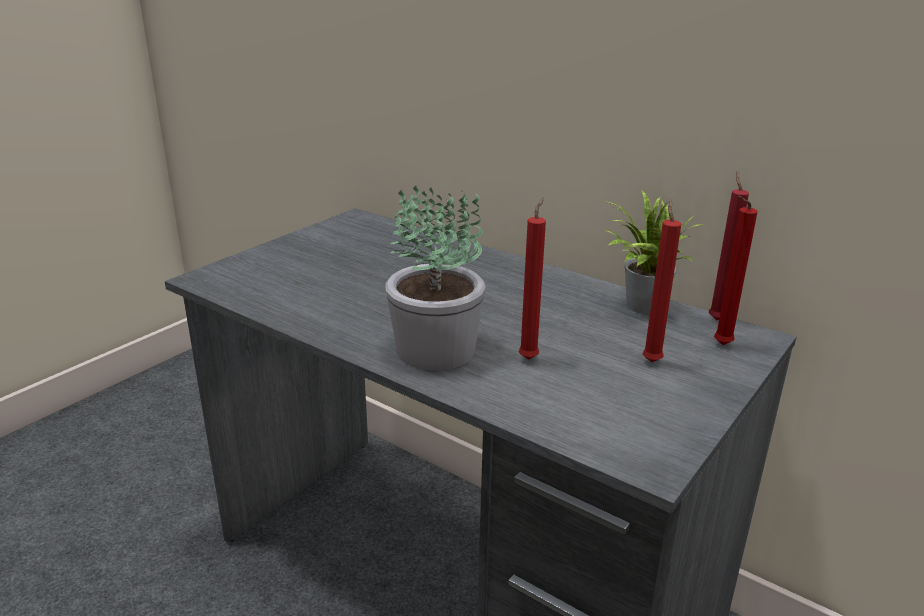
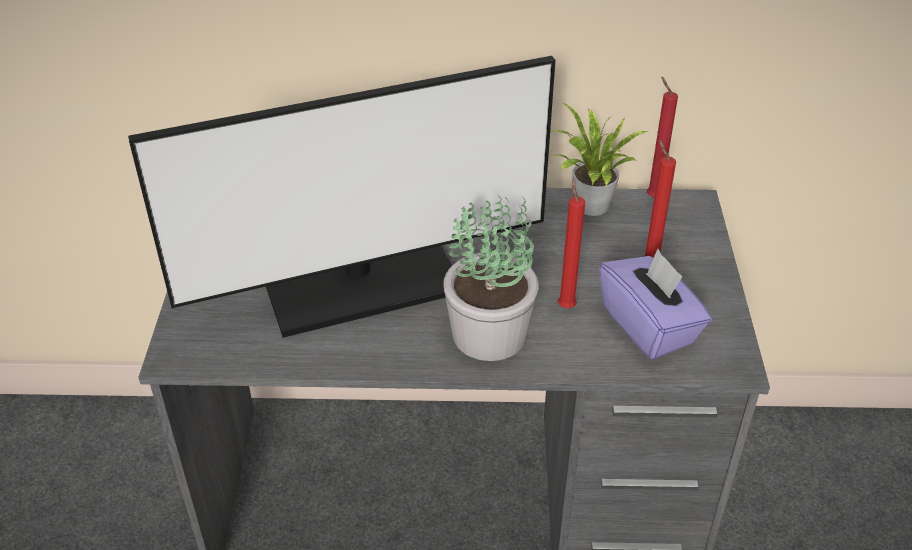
camera: 35 degrees left, 15 degrees up
(378, 289) = (363, 287): none -> monitor
(593, 401) = (649, 326): none -> purple tissue box
(720, 345) = (678, 225): red candle -> none

